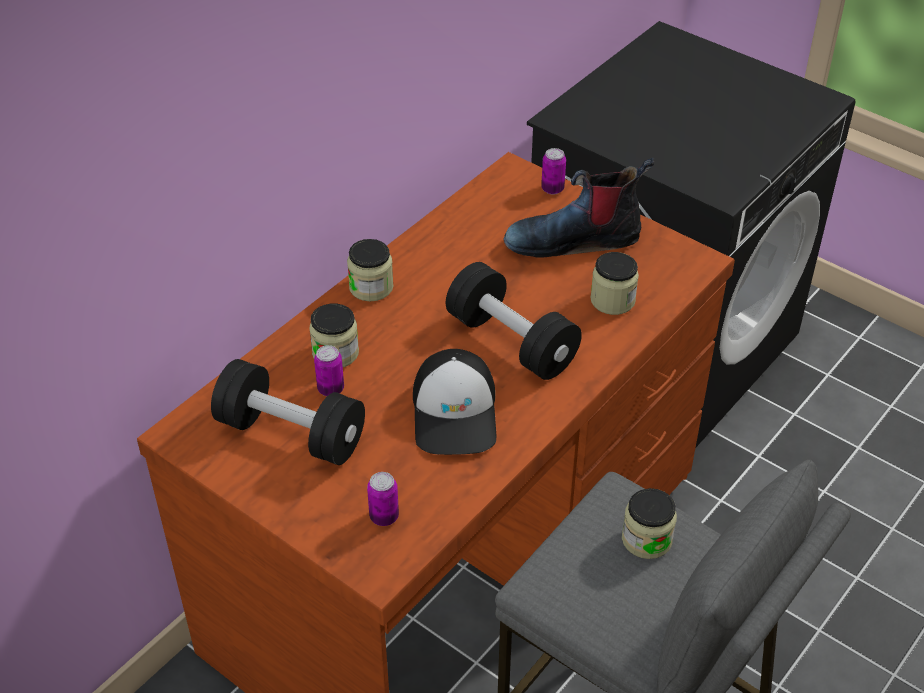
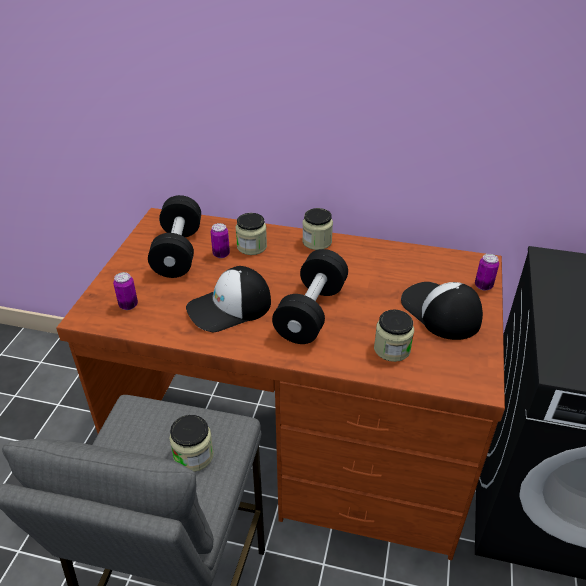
camera: 65 degrees right, 5 degrees down
(574, 239) = (440, 311): boot -> cap

